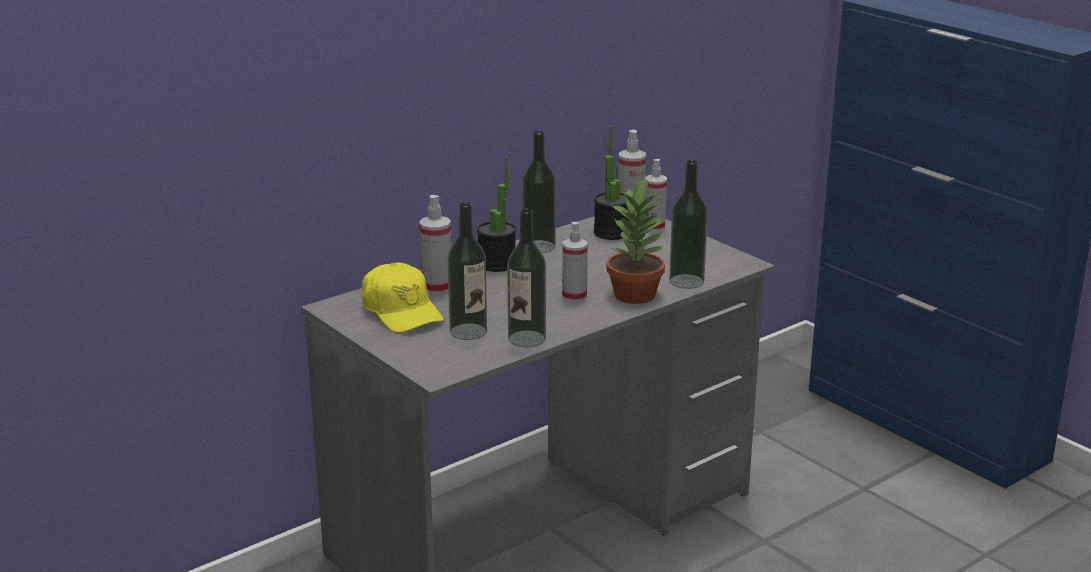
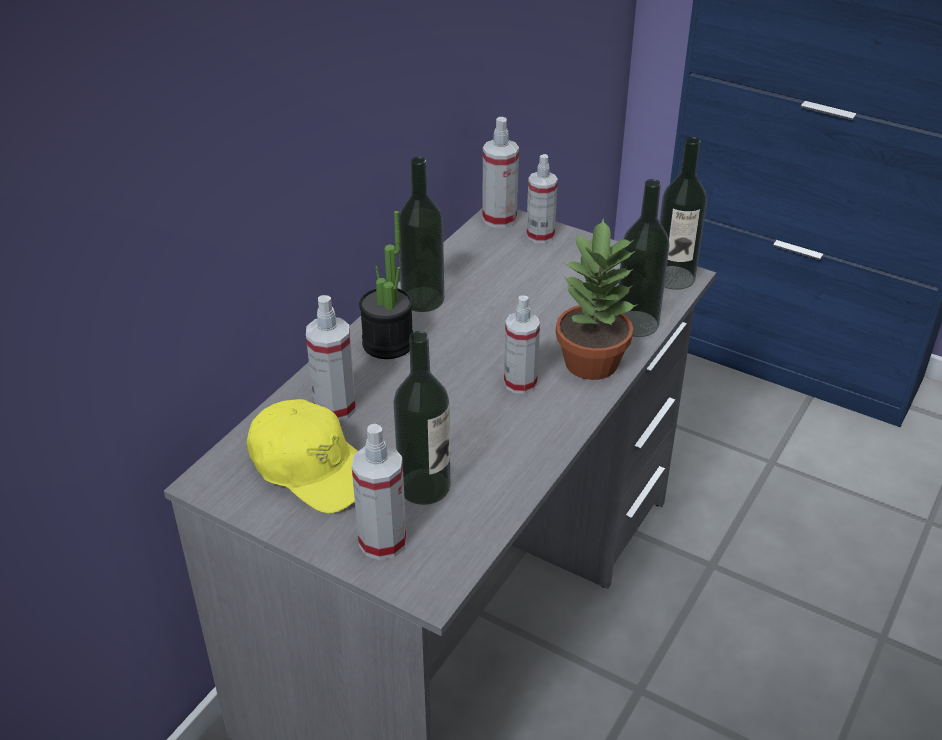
camera: 20 degrees left, 15 degrees up
(422, 350) = (382, 541): none -> spray bottle
(526, 339) = (508, 481): bottle -> bottle (674, 277)
(612, 233) = (496, 256): potted plant -> none

